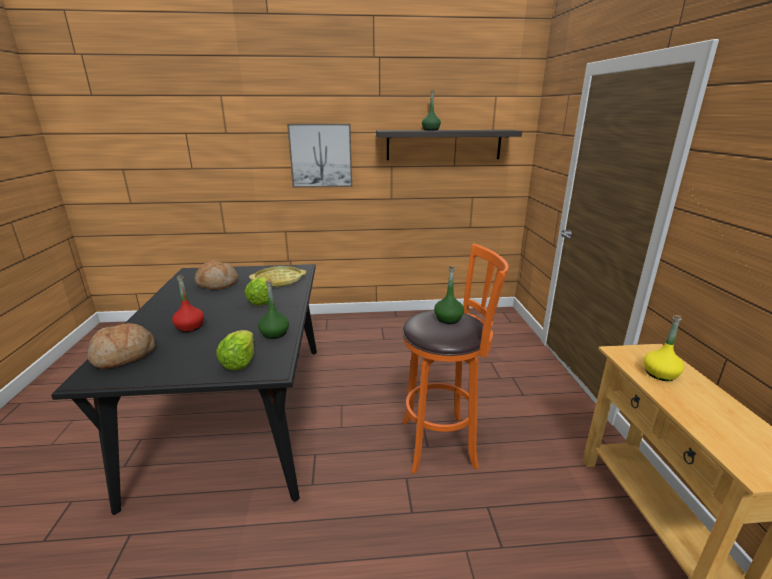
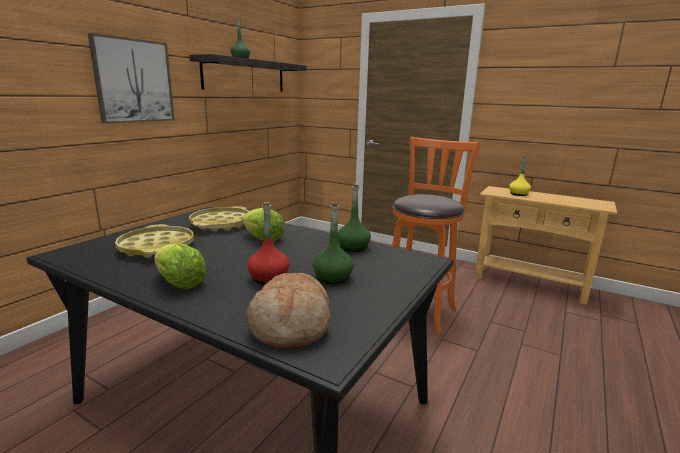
camera: 55 degrees left, 5 degrees down
(217, 283) = (157, 247): bread -> yellow tray
(239, 362) = (395, 269): lettuce -> lettuce (179, 283)
(448, 319) = (425, 197): green bottle -> green bottle (332, 278)

